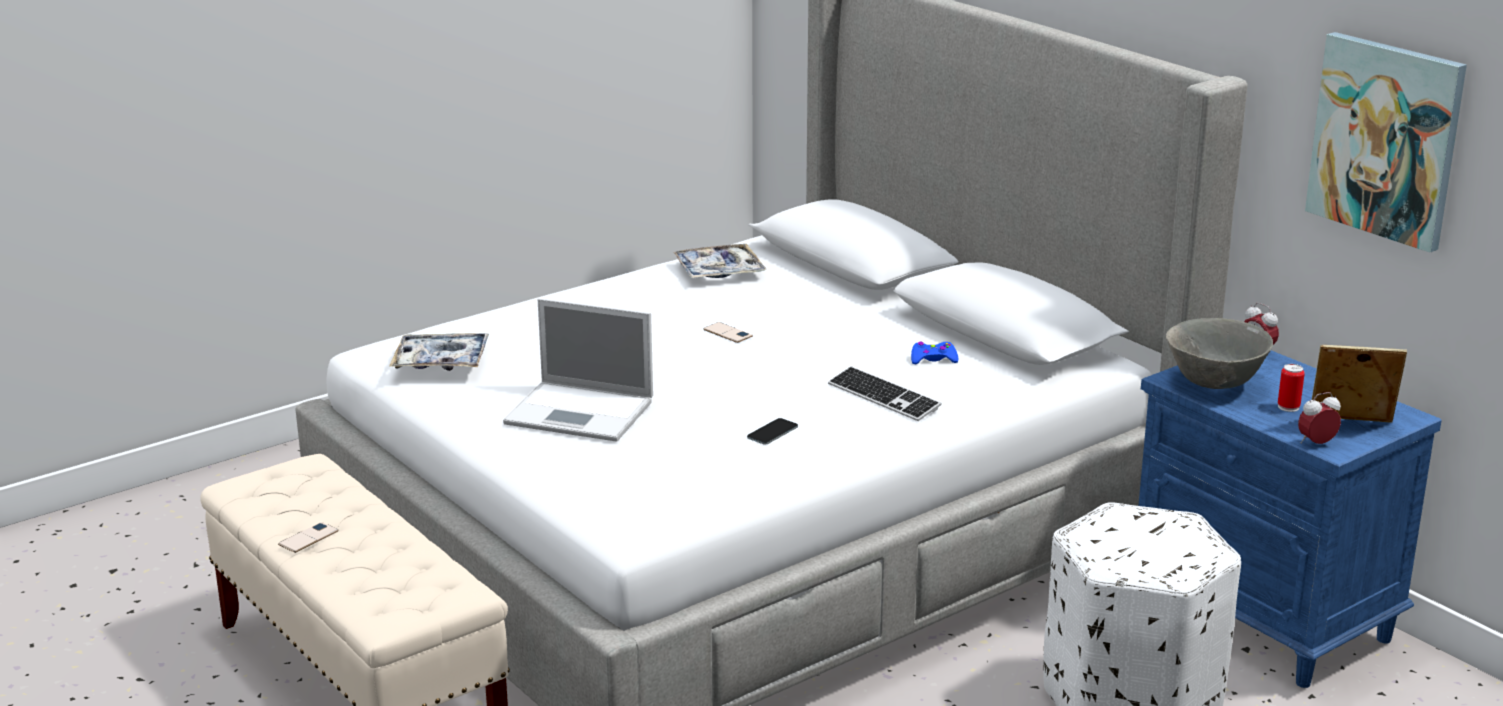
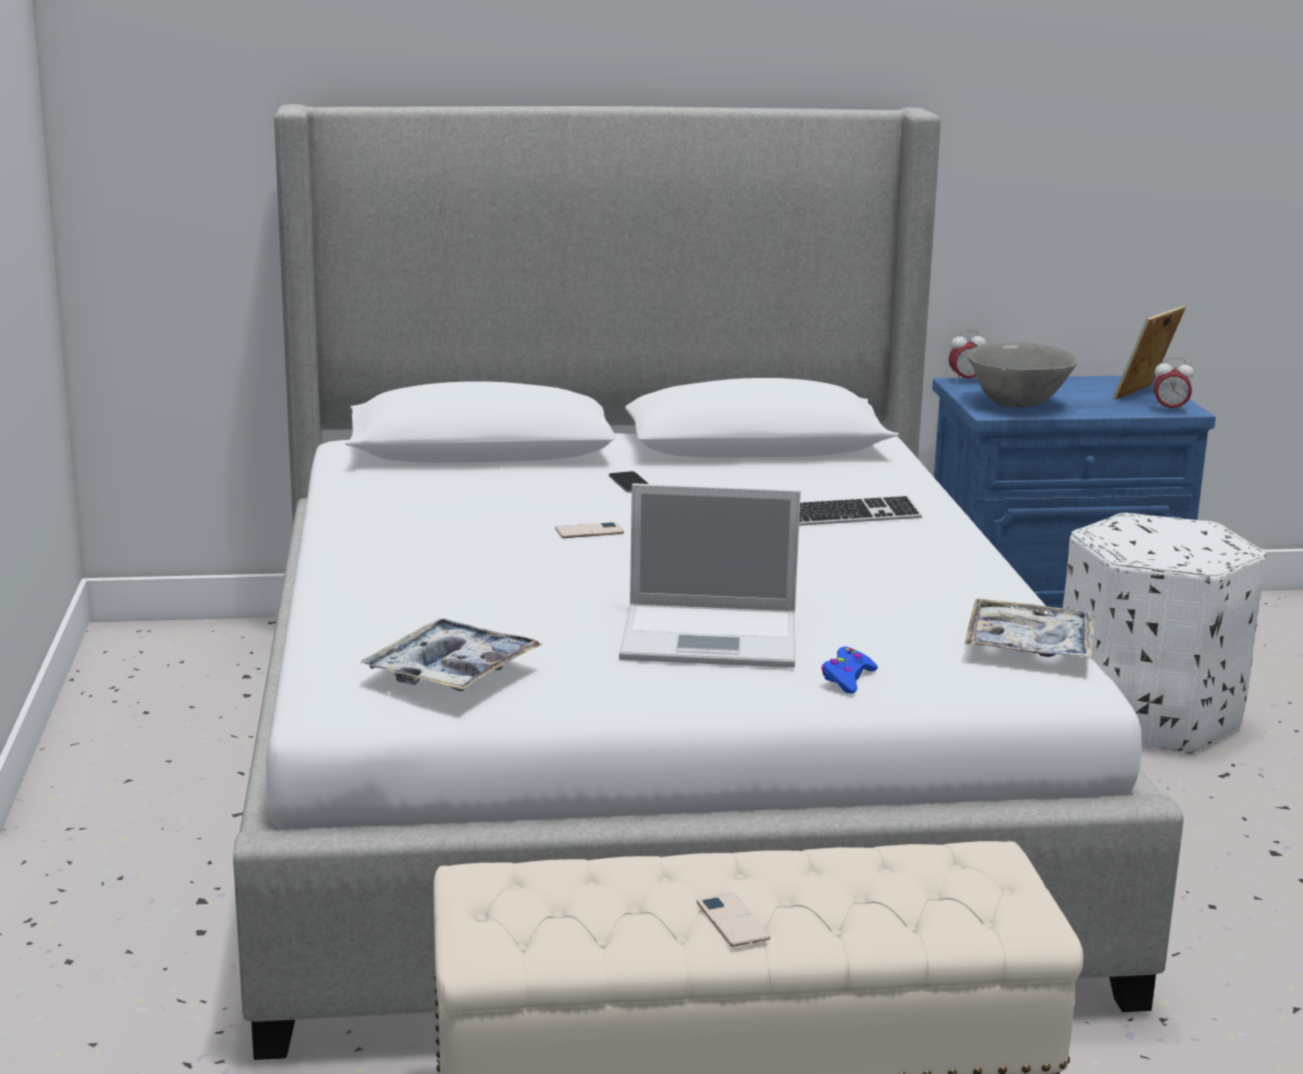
camera: 60 degrees left, 5 degrees down
(582, 412) = (713, 637): laptop -> laptop turned 45 degrees clockwise
(719, 271) = (399, 498): tray -> tray (1029, 645)
(772, 432) = (877, 572): phone -> phone (630, 483)
(933, 359) = (779, 480): blue game controller -> blue game controller (847, 679)
(1288, 407) = (1090, 400): can -> none
(1316, 443) = (1170, 410): alarm clock -> alarm clock turned 90 degrees counterclockwise
(1386, 139) = (1070, 132): picture -> none

